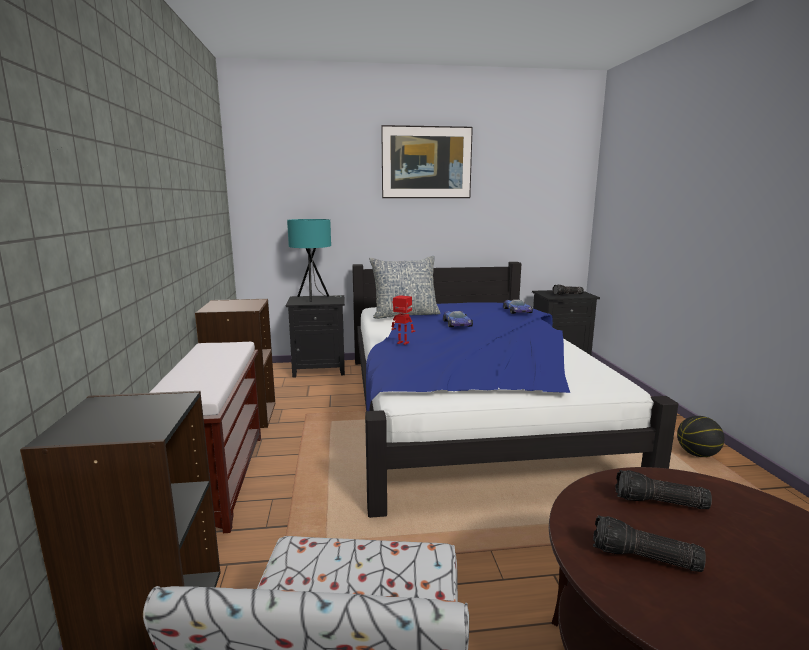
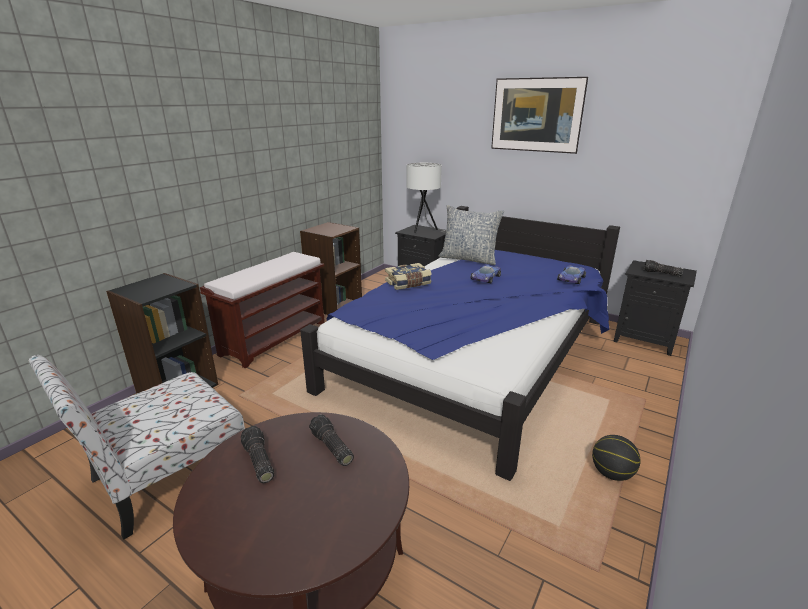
camera: 40 degrees right, 10 degrees up
(314, 298) = (424, 230): turquoise table lamp -> white table lamp
(402, 343) = (408, 283): toy robot -> book

